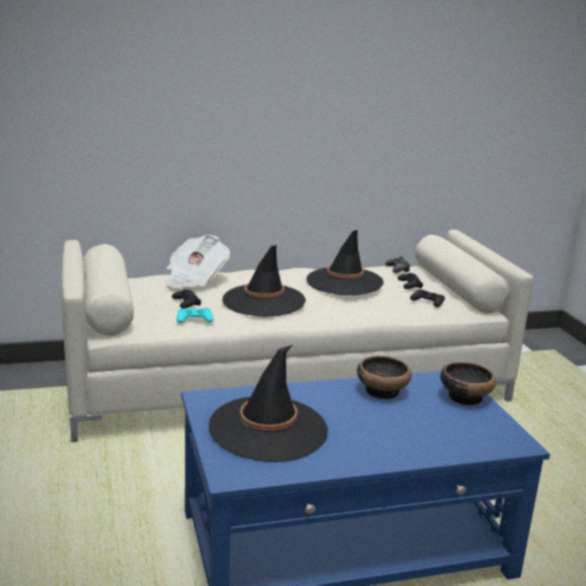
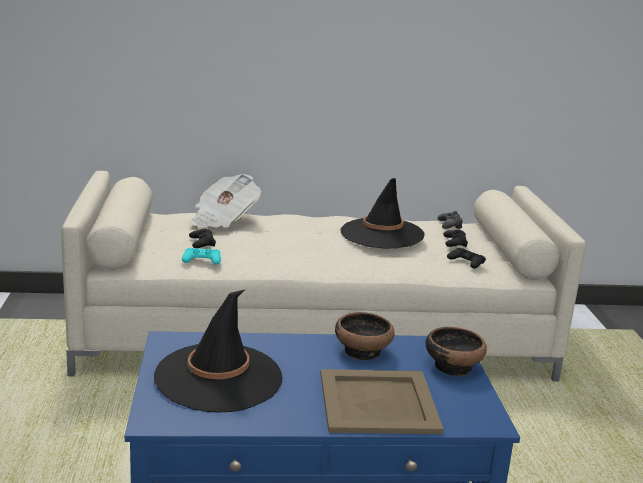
camera: 10 degrees right, 0 degrees up
(263, 301) = (284, 247): black hat -> none
(417, 436) = (377, 401): none -> beige tray

